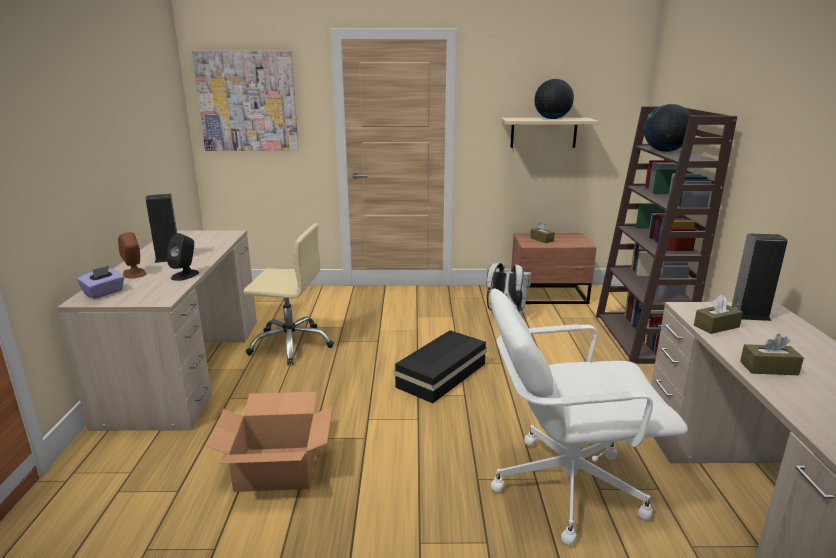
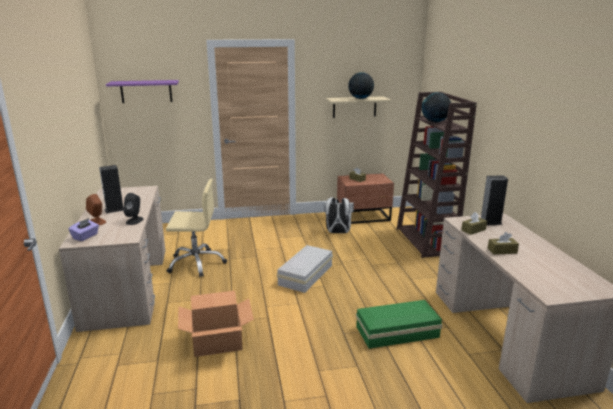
camera: 10 degrees left, 0 degrees up
(248, 101) = (146, 91): picture -> purple shelf
(443, 375) = (307, 274): black storage box -> white storage box
(565, 486) = (395, 331): white office chair -> green storage box

